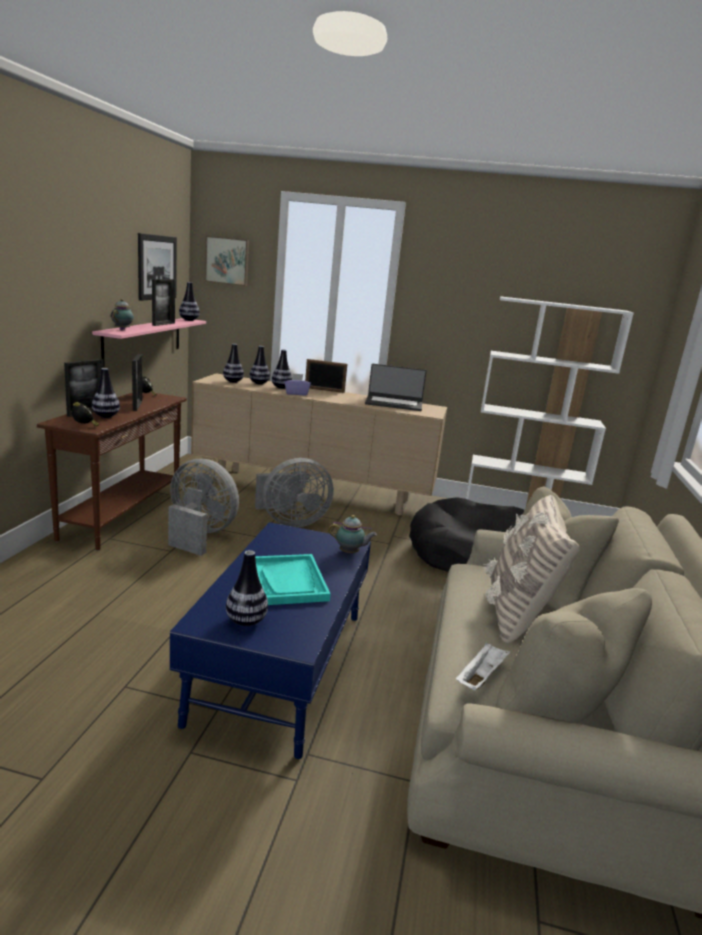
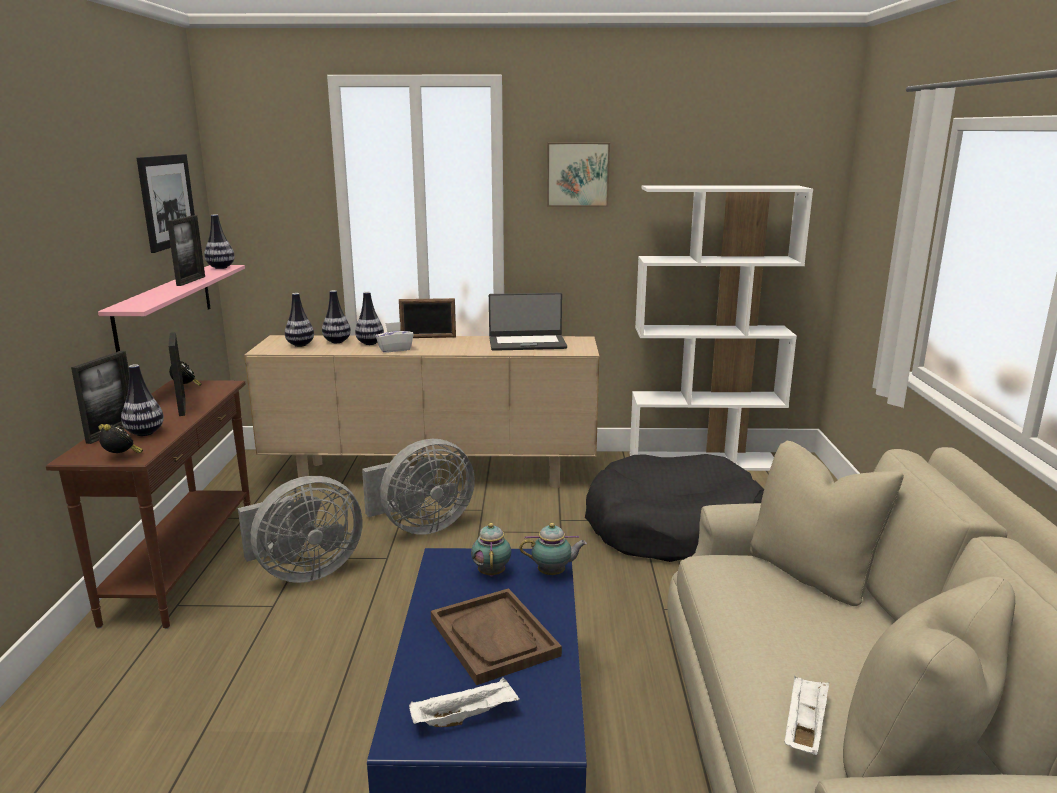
camera: 10 degrees left, 0 degrees up
(123, 329) = (141, 300): teapot -> teapot (492, 572)
(199, 535) = (304, 572): grey fan -> grey fan turned 135 degrees clockwise
(227, 261) = (262, 178): picture -> picture (577, 174)
(246, 621) = (465, 717): vase -> white tray
(289, 581) = (494, 637): turquoise tray -> brown tray
(296, 393) = (394, 349): purple tissue box -> white tissue box
(515, 613) = (798, 619): beige pillow -> none

